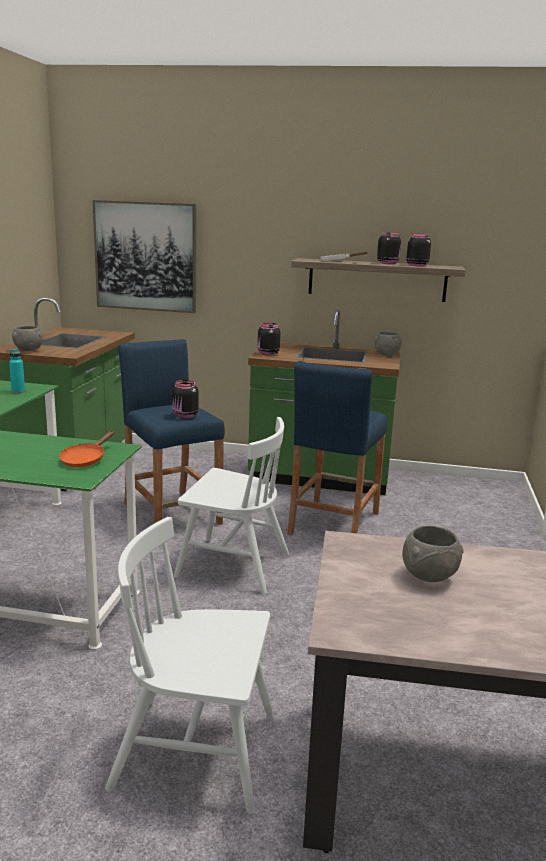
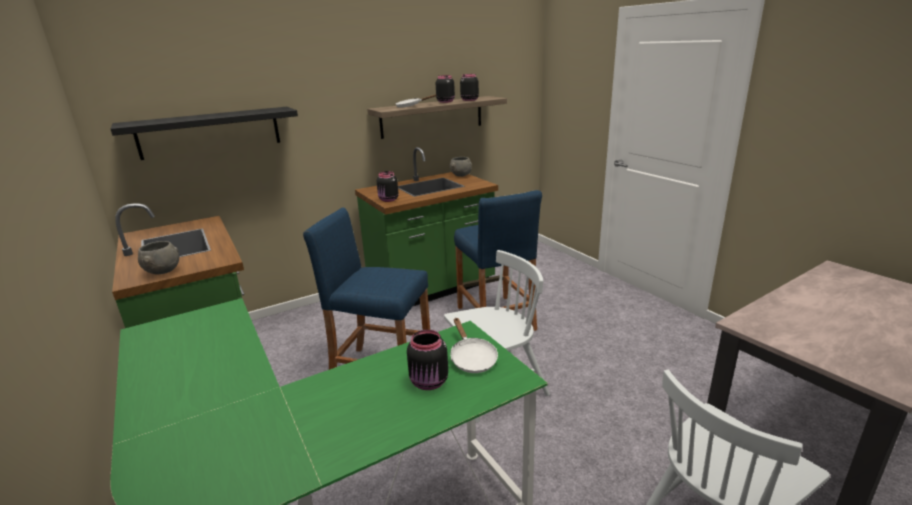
camera: 40 degrees left, 5 degrees up
(18, 391) = (217, 322): turquoise bottle -> none
(85, 460) = (471, 358): orange frying pan -> white frying pan
(146, 256) = (210, 132): picture -> black shelf
(185, 416) = (399, 279): black jar -> black jar (429, 382)
(429, 577) = (819, 322): grey bowl -> none

